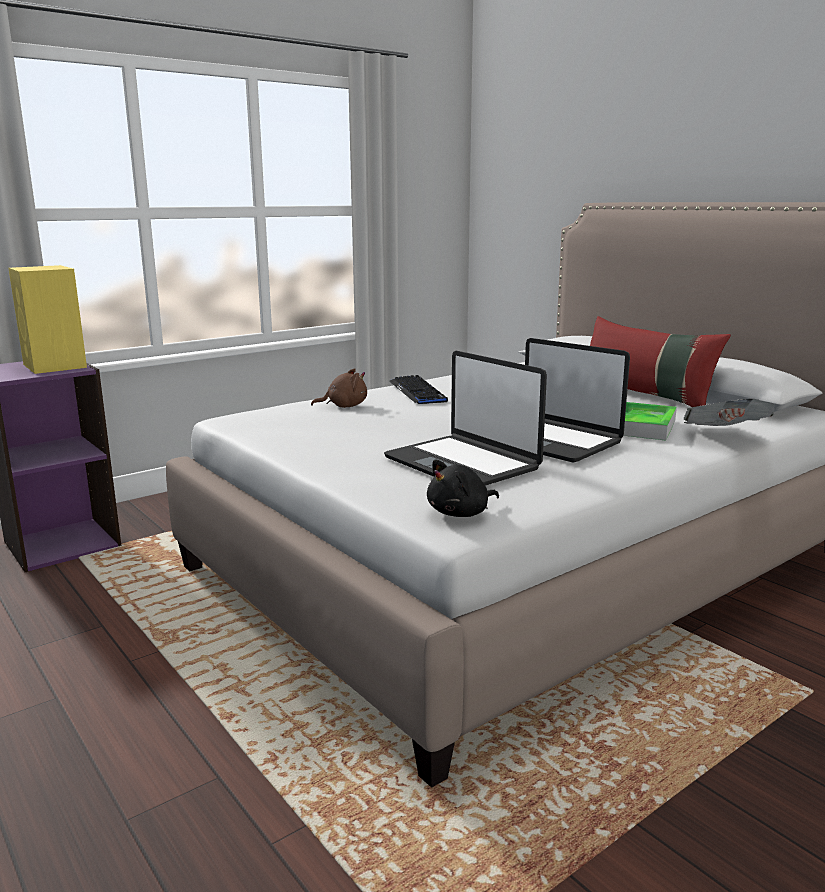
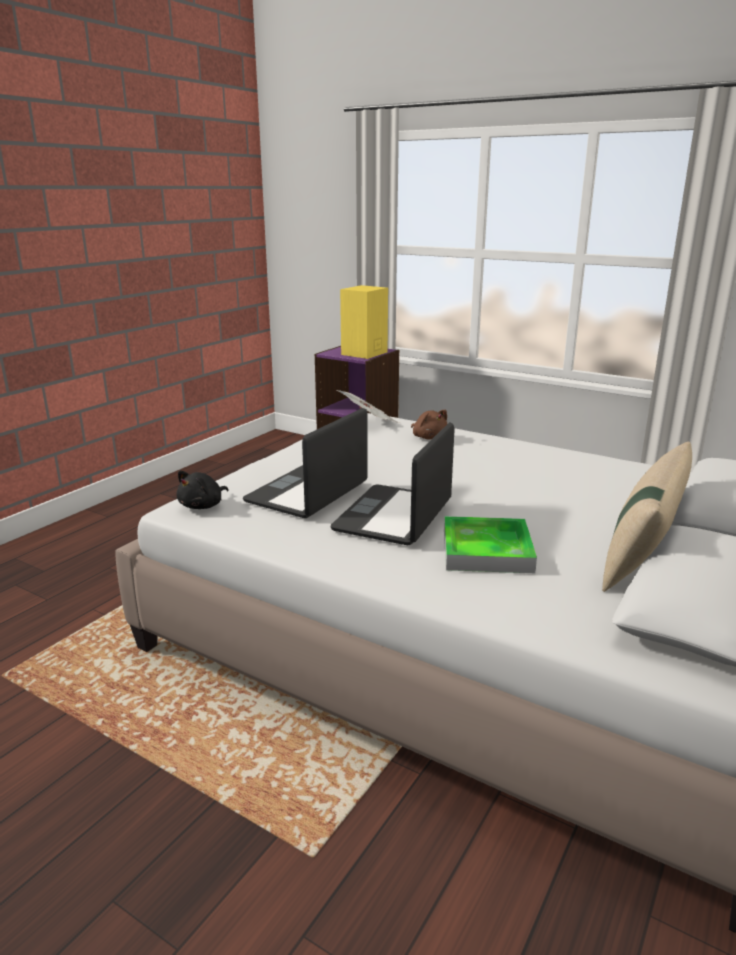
camera: 70 degrees right, 5 degrees up
(417, 391) = (506, 451): keyboard -> none
(461, 513) = (203, 506): black plush toy -> black plush toy turned 90 degrees counterclockwise
(645, 395) = (642, 553): red pillow -> beige pillow
(724, 437) = (492, 604): newspaper -> newspaper (368, 422)

